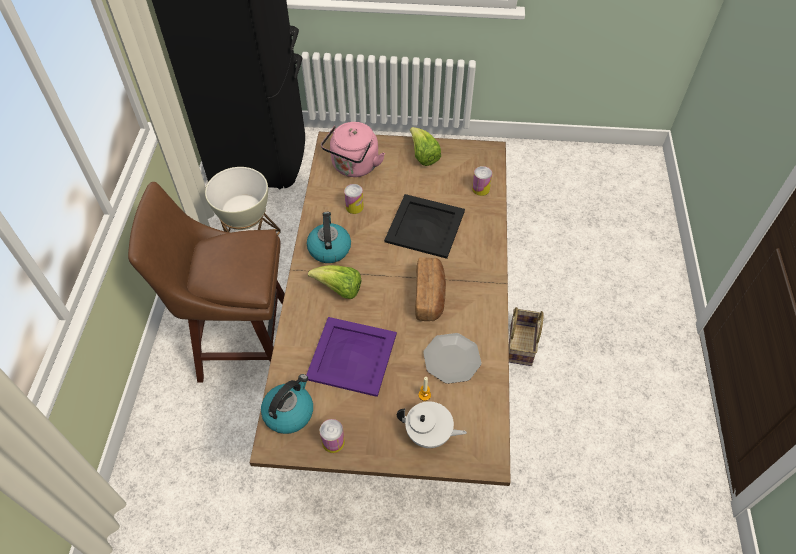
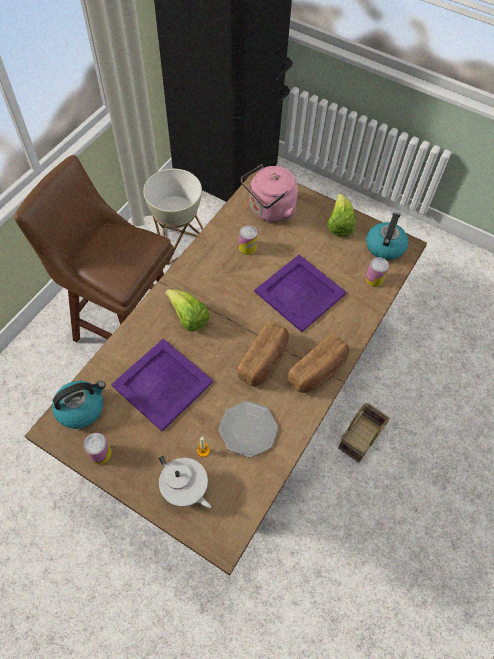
camera: 25 degrees right, 5 degrees up
(329, 248) = (202, 276): kettle -> kettle (384, 246)
(424, 225) = (300, 292): black tray -> purple tray
(481, 284) = (318, 371): none -> bread

